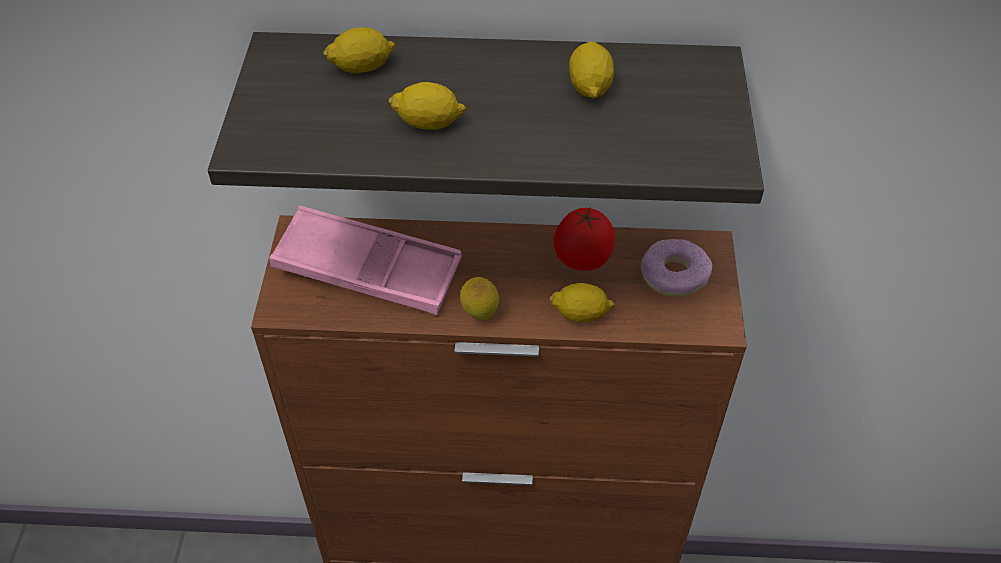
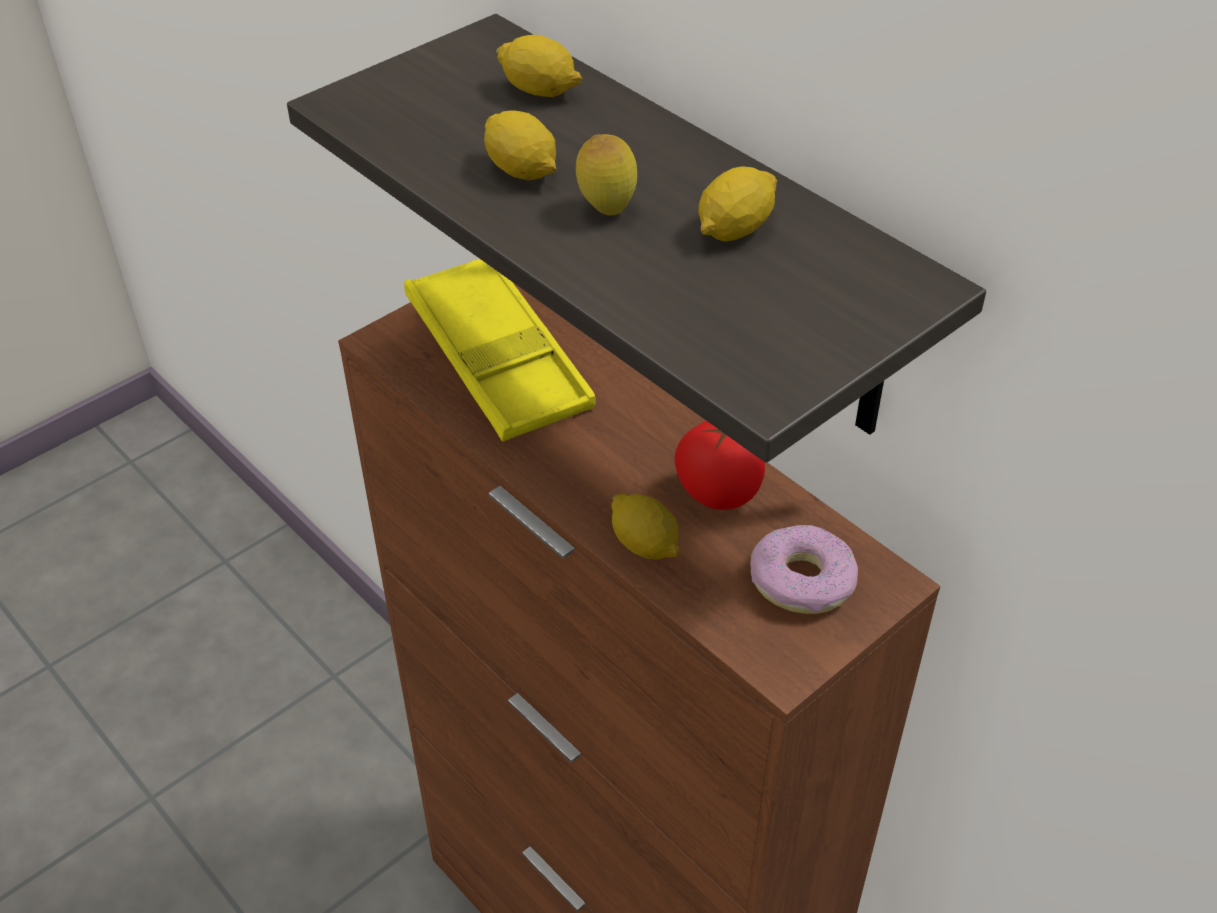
camera: 45 degrees right, 5 degrees down
(368, 269) = (498, 359): pink tray -> yellow tray
(480, 315) = (543, 472): lemon -> lemon (606, 209)

